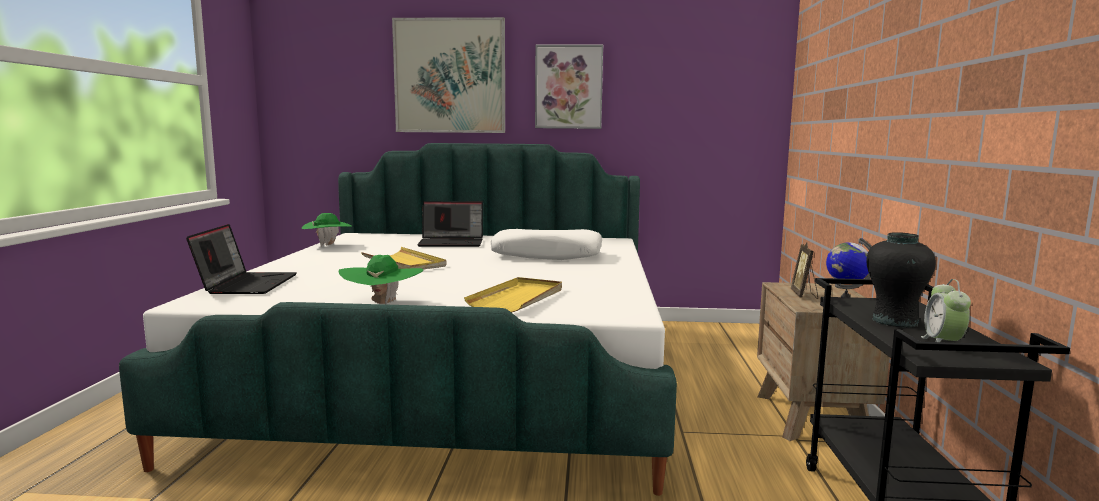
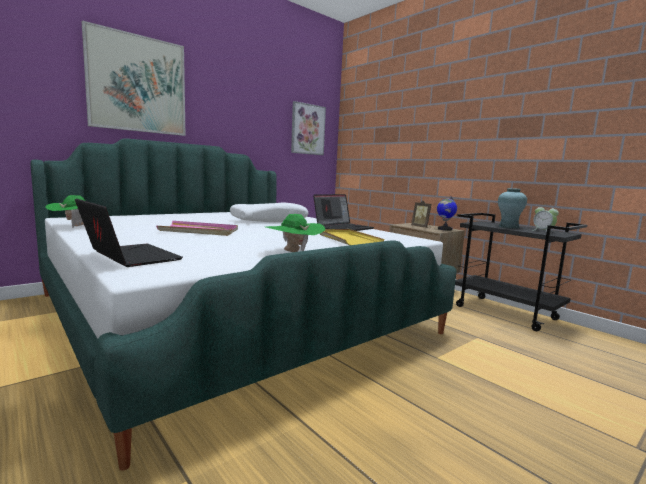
camera: 45 degrees left, 0 degrees up
(404, 263) = (199, 231): yellow tray -> pink tray
(452, 243) = (178, 218): laptop -> laptop (343, 228)
(568, 87) = (227, 107): picture -> picture (307, 129)
(894, 321) = (509, 227): black vase -> turquoise vase

